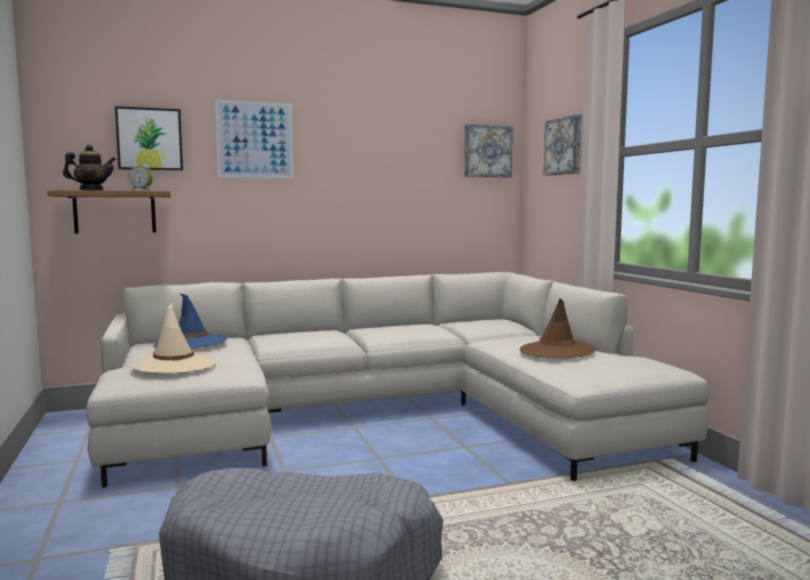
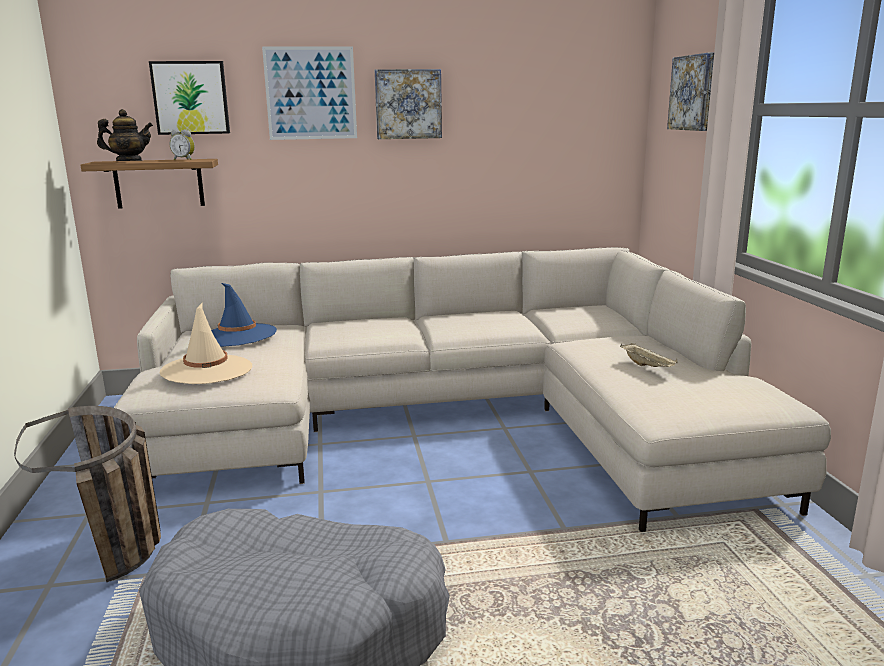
camera: 10 degrees right, 10 degrees up
(108, 536) = (122, 562): none -> basket
(487, 151) = (599, 95): picture -> picture (408, 104)
(556, 350) = (648, 366): brown hat -> beige tray

